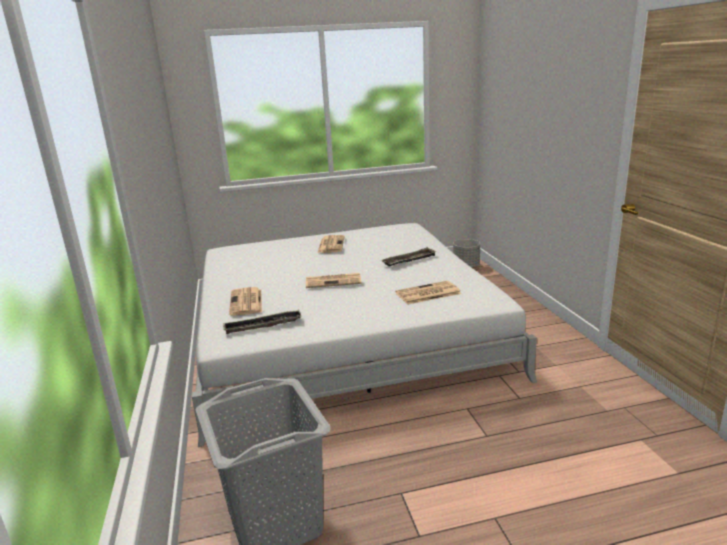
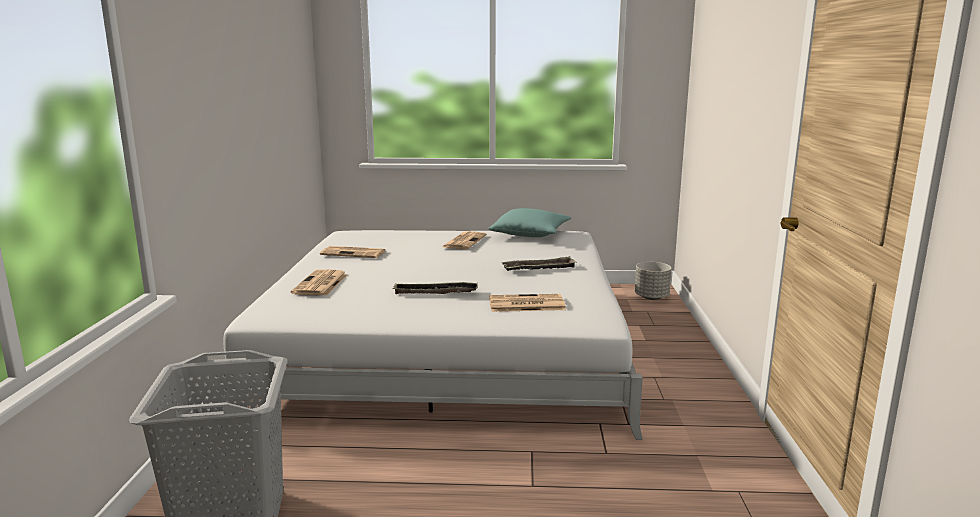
camera: 15 degrees right, 5 degrees down
(263, 325) = (316, 308): tray -> tray (435, 292)
(334, 281) = (431, 277): newspaper -> newspaper (354, 253)
(378, 231) = (530, 234): none -> turquoise pillow

